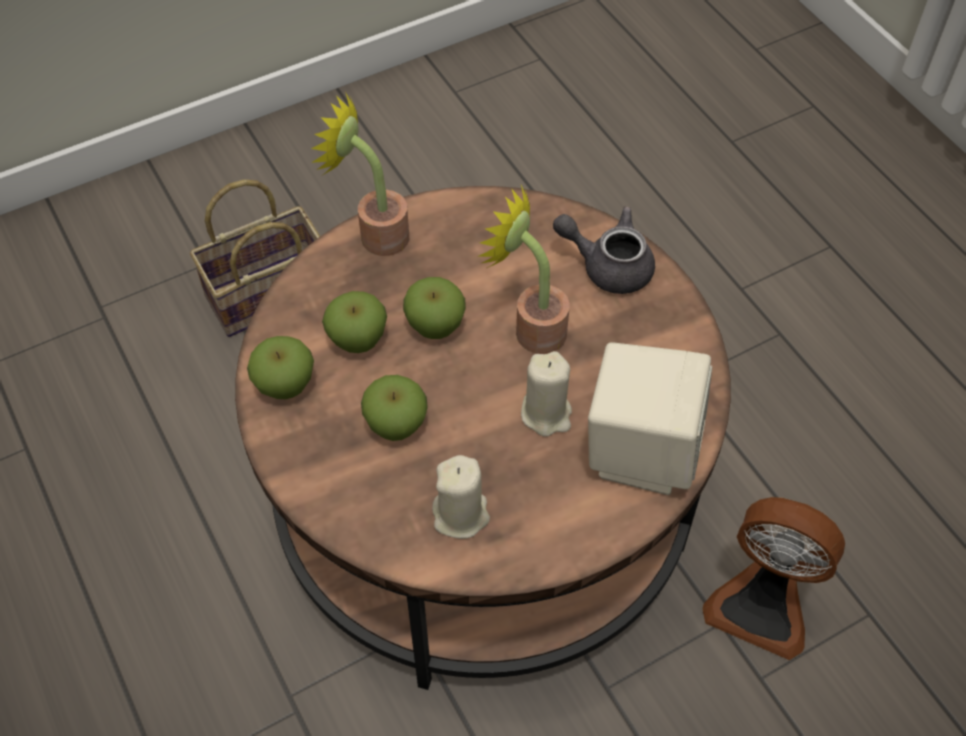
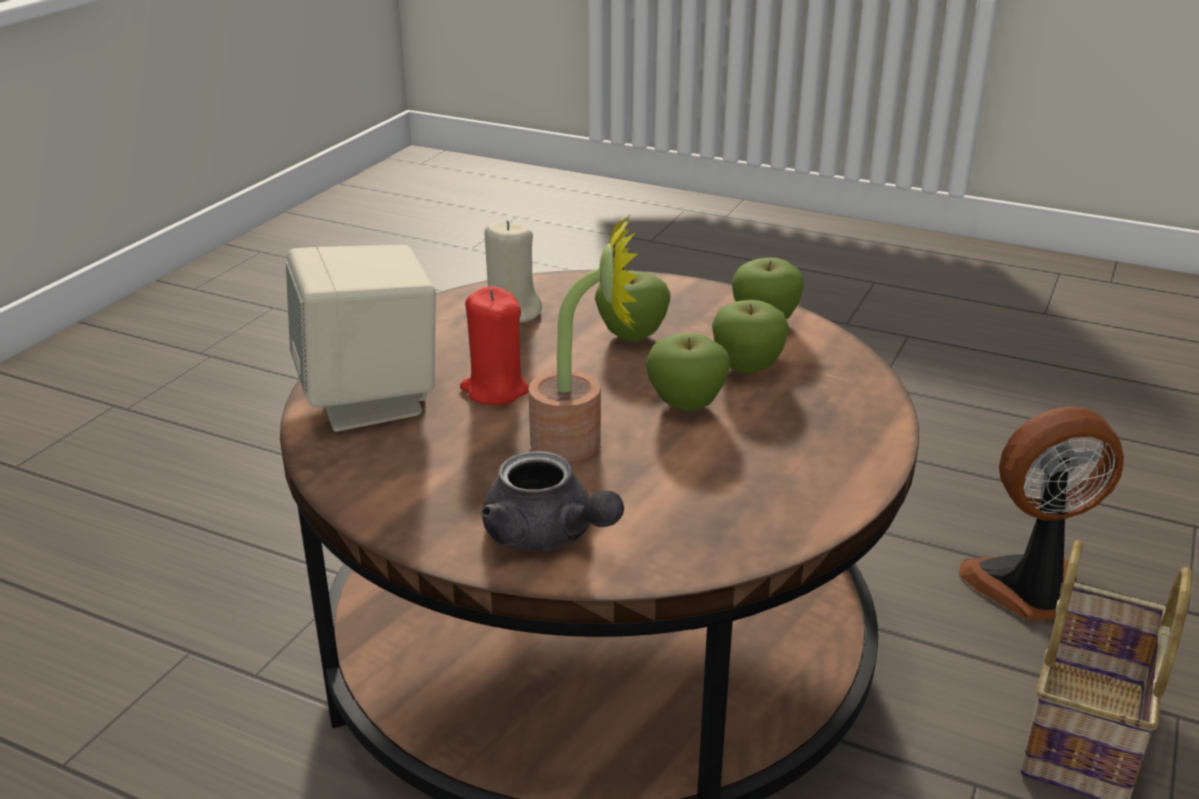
camera: 145 degrees right, 25 degrees down
(375, 234) = (864, 448): potted plant -> none
(546, 414) = (495, 390): beige candle -> red candle
(608, 265) = (547, 536): grey teapot -> grey teapot turned 60 degrees clockwise
(761, 605) = (209, 712): fan -> fan (1028, 590)

